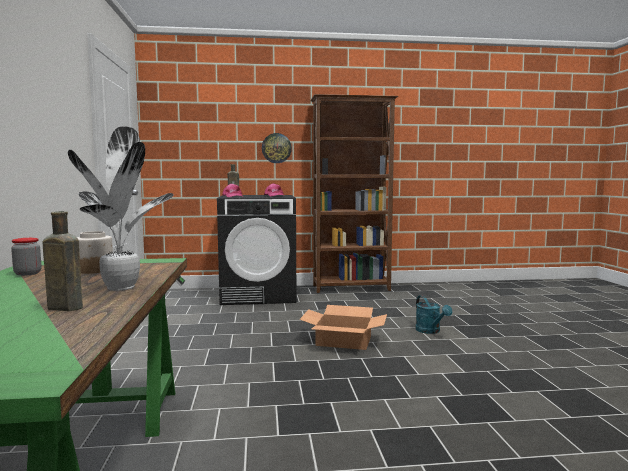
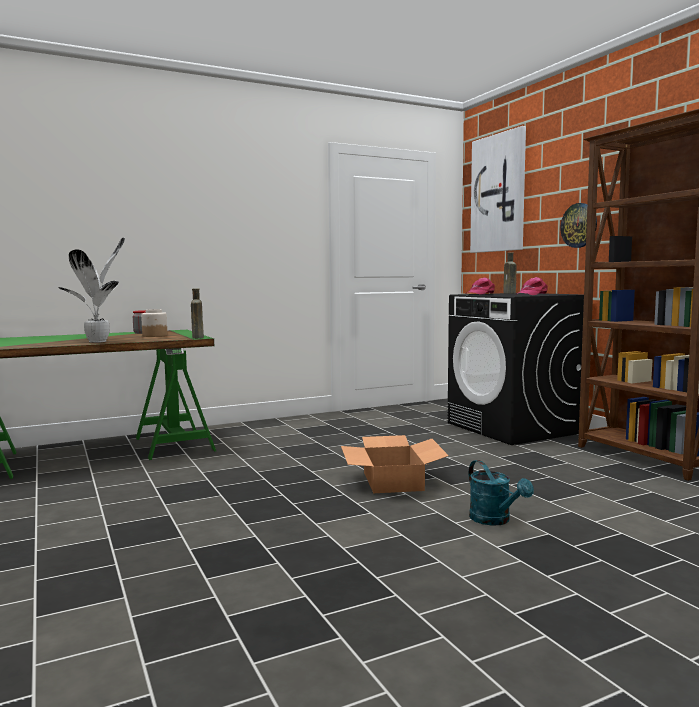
camera: 70 degrees right, 0 degrees up
(63, 307) = (48, 342): brown bottle -> brown bottle (198, 337)
(190, 114) = (498, 193): none -> picture
(430, 331) = (495, 520): turquoise watering can -> turquoise watering can turned 75 degrees counterclockwise

